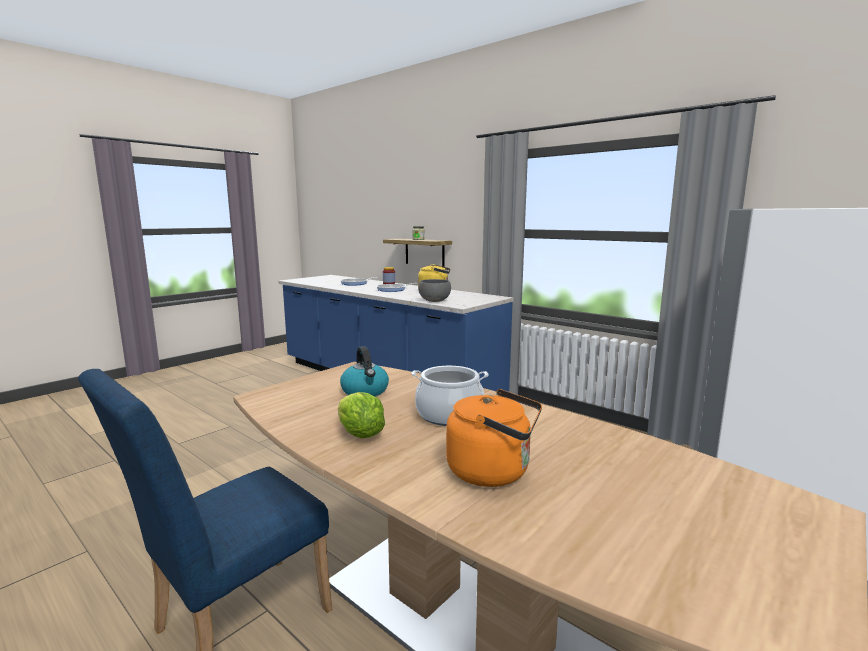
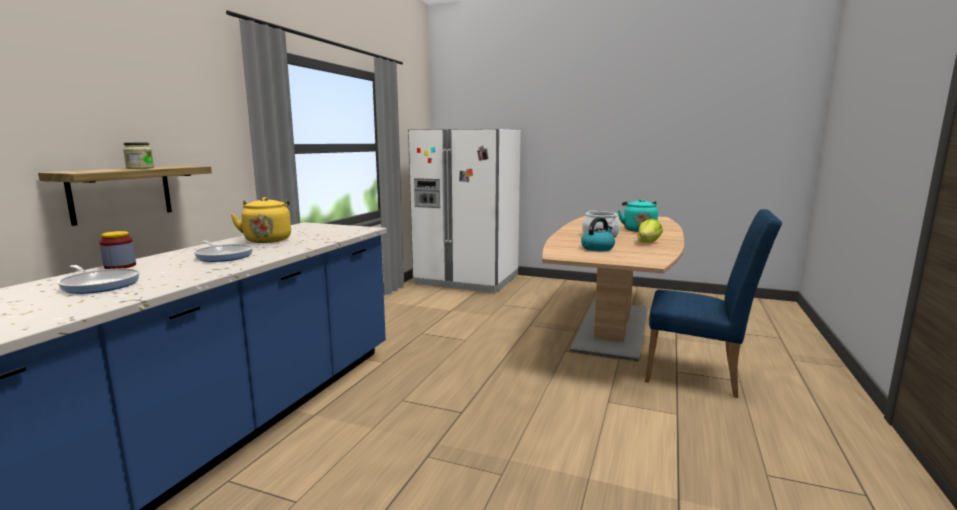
camera: 110 degrees left, 0 degrees up
(434, 300) = (336, 236): grey bowl -> none
(493, 472) = (638, 230): orange kettle -> turquoise kettle

